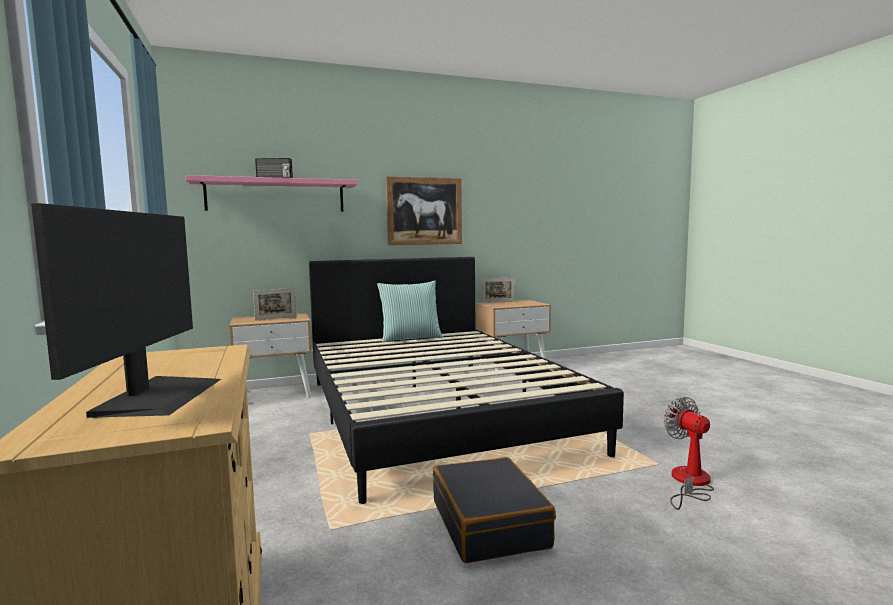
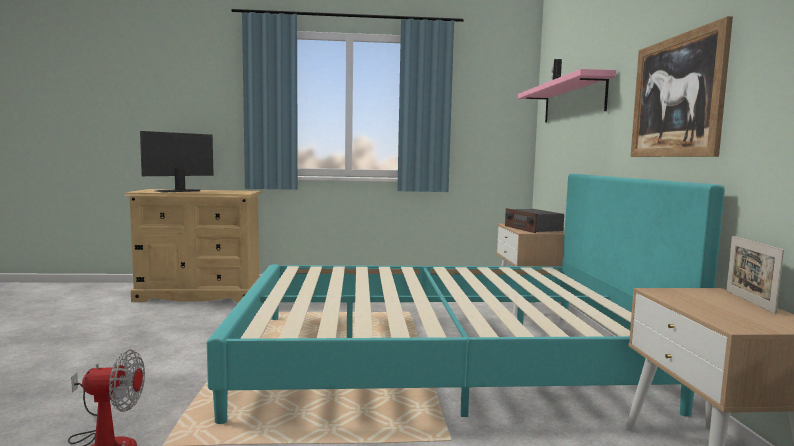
camera: 105 degrees right, 0 degrees up
(158, 395) = (177, 191): monitor -> monitor turned 120 degrees clockwise
(276, 318) = (532, 229): picture frame -> radio
(410, 338) = (583, 296): pillow -> none
(435, 412) = (439, 357): black bed -> turquoise bed
(490, 524) = (197, 345): black suitcase -> none

